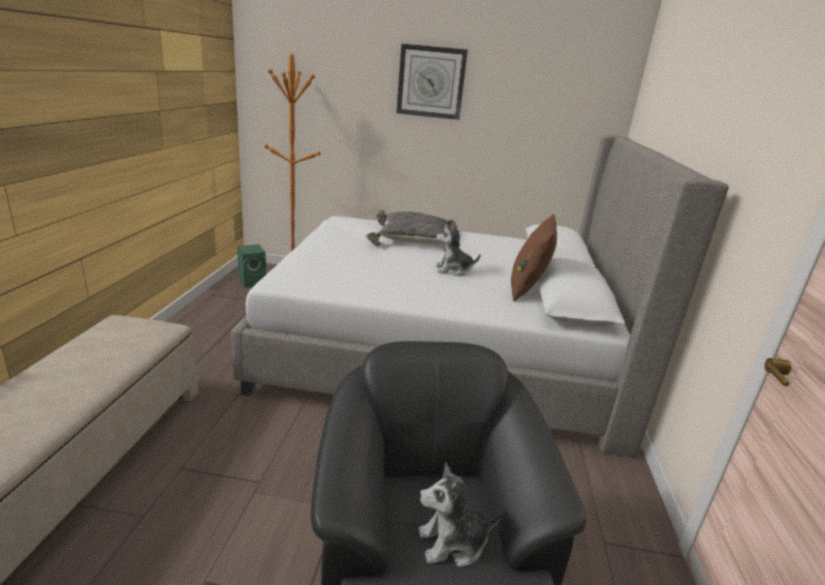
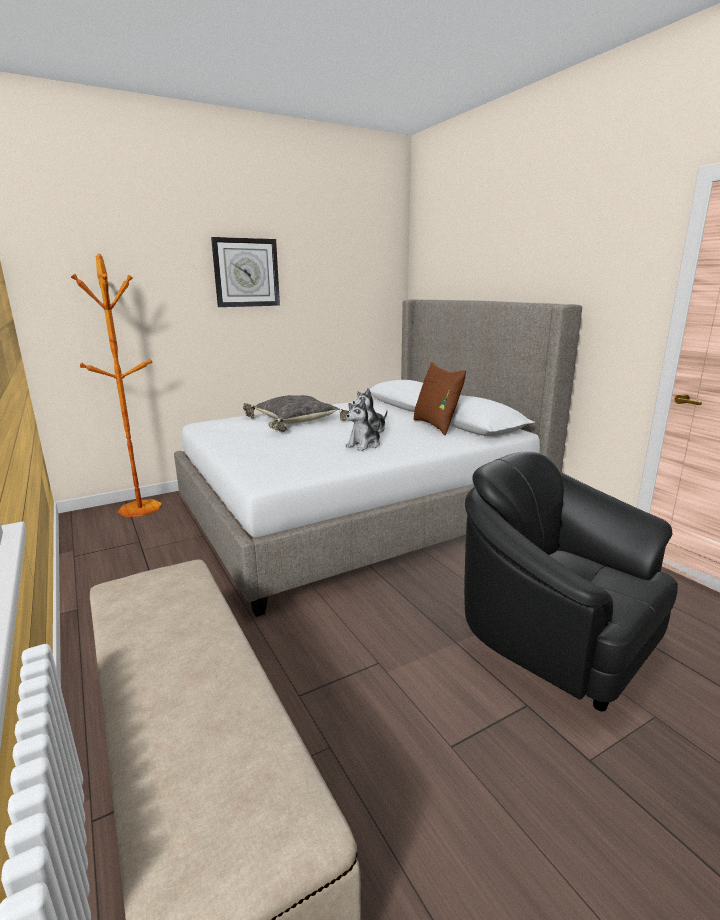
camera: 35 degrees left, 5 degrees down
(253, 282) = (104, 528): green speaker -> none
(453, 543) = (610, 584): plush toy -> plush toy (364, 445)

